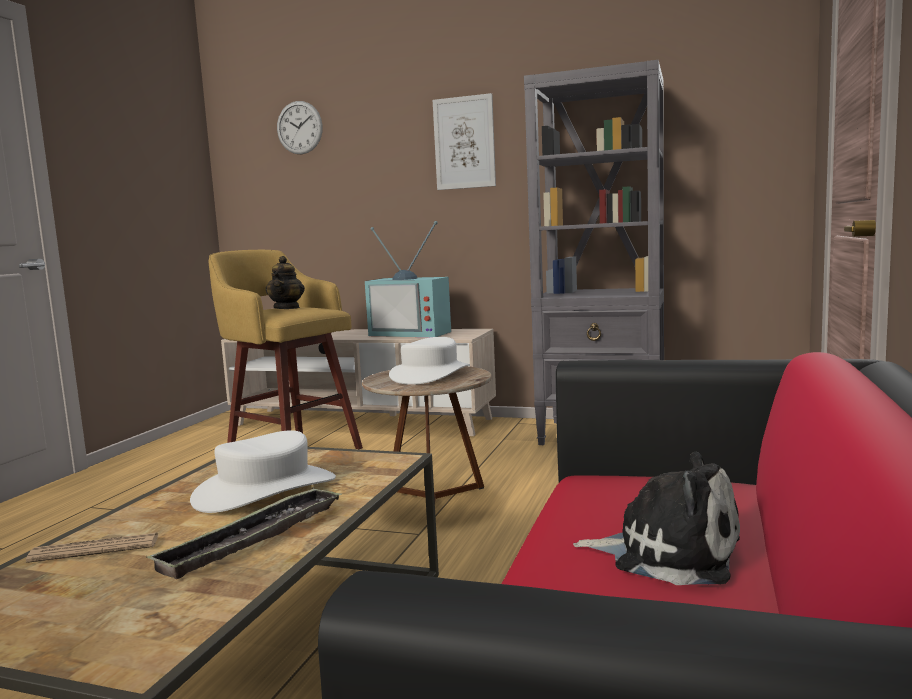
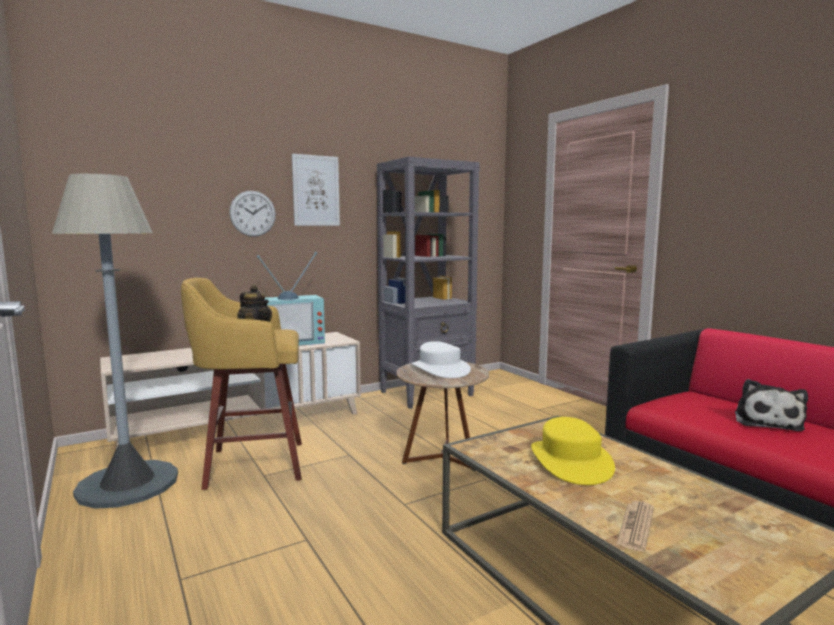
camera: 50 degrees left, 0 degrees up
(206, 442) = (127, 484): none -> grey floor lamp
(253, 539) = (663, 482): tray -> none
(265, 490) = (570, 461): white hat -> yellow hat
(299, 127) = (155, 155): wall clock -> wall clock (252, 213)
(668, 553) = (767, 422): plush toy -> plush toy turned 135 degrees clockwise

